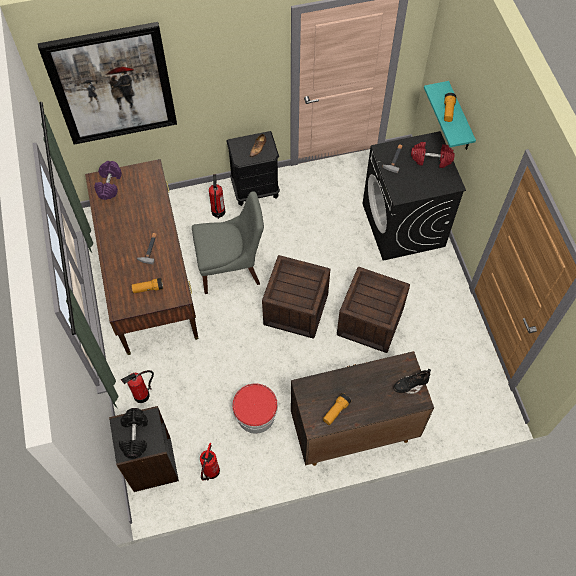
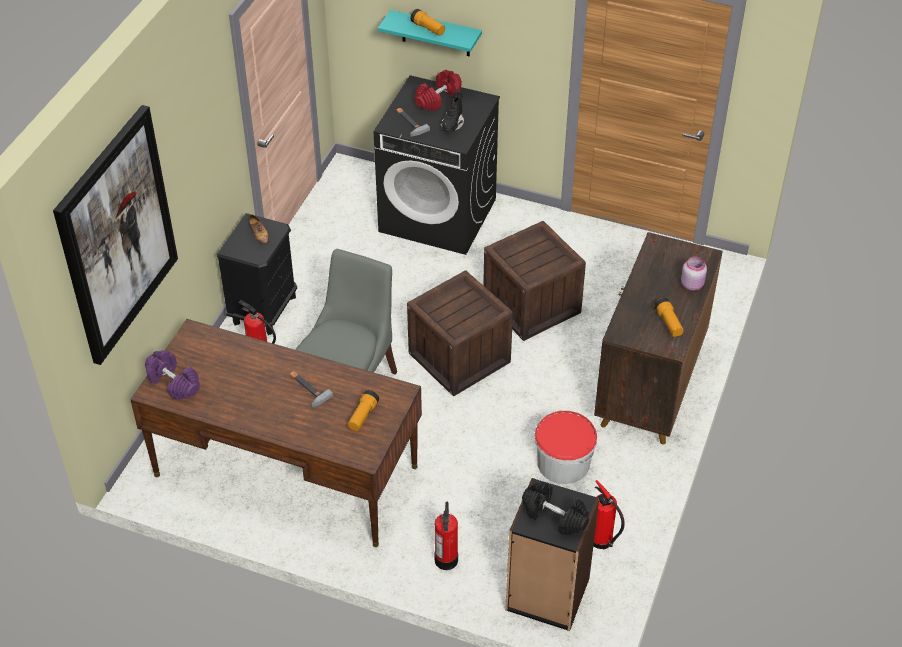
camera: 55 degrees left, 15 degrees down
(384, 406) = (692, 284): none -> pink jar
(410, 385) = (684, 254): black boot -> black boot (452, 124)

